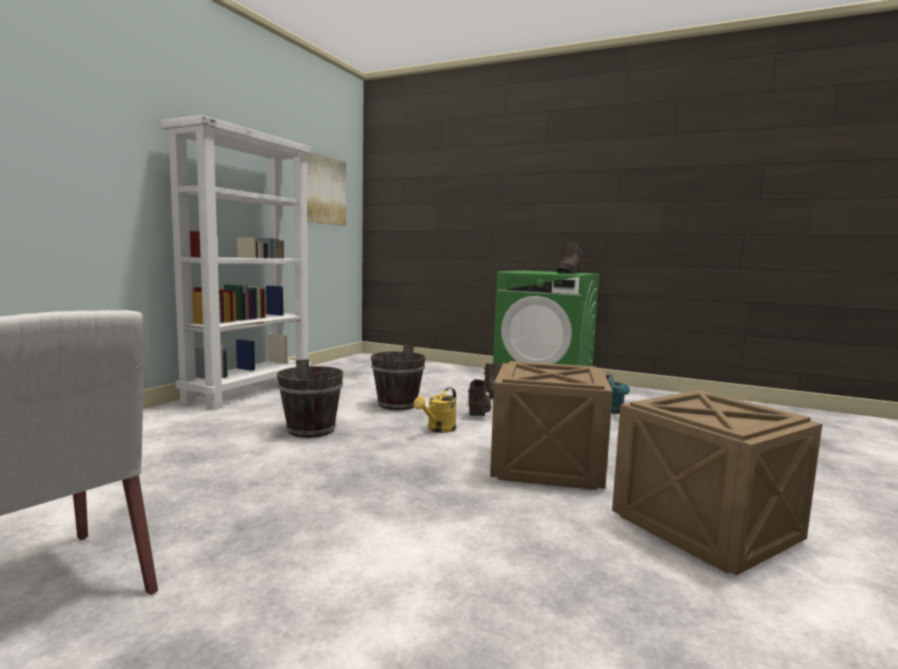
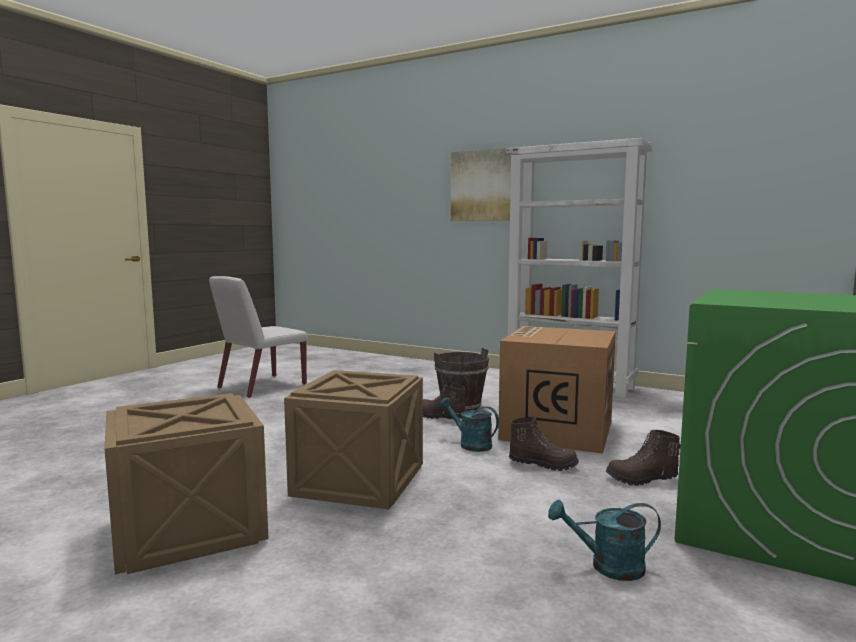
camera: 95 degrees right, 0 degrees up
(323, 190) = (750, 173): picture -> picture (483, 185)
(397, 404) = (556, 429): brown bucket -> cardboard box
(438, 429) = (470, 444): yellow watering can -> turquoise watering can
(569, 273) = (774, 302): brown boot -> brown boot (440, 417)

